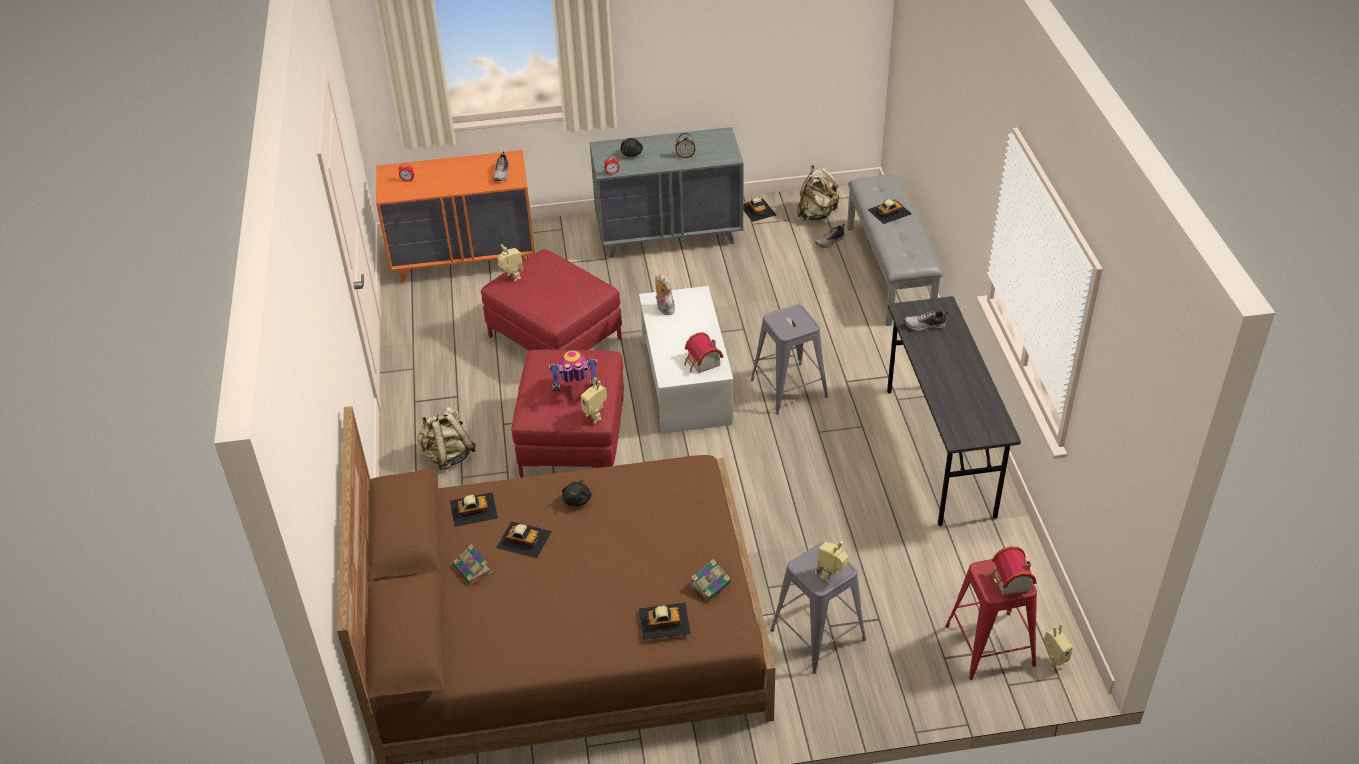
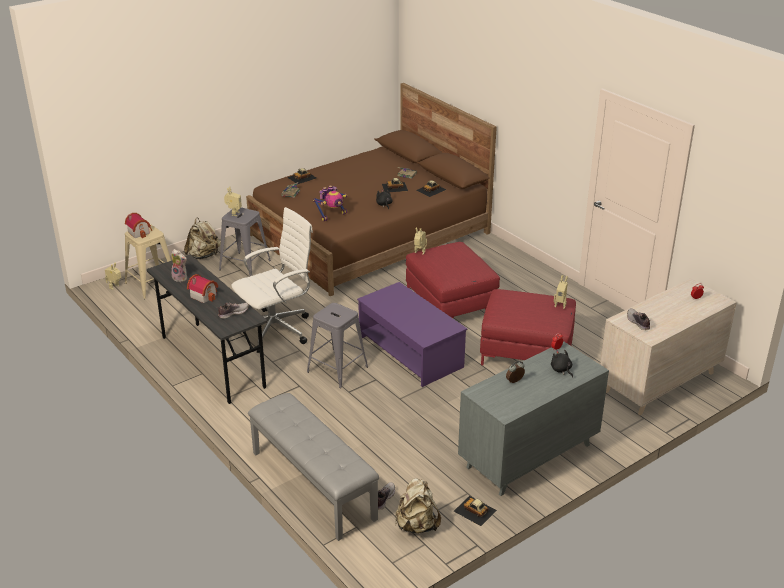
camera: 150 degrees right, 10 degrees down
(447, 456) = (511, 276): beige backpack -> beige backpack (203, 256)
(464, 258) = (659, 383): orange dresser -> beige dresser
(575, 391) = (443, 259): toy robot -> toy robot (332, 215)
(664, 309) = (439, 323): plush toy -> plush toy (181, 278)
(686, 382) = (410, 352): white coffee table -> purple coffee table
(702, 363) = (383, 300): toy house -> toy house (204, 295)
(831, 476) = (277, 329): none -> white office chair
(889, 211) = (319, 444): toy car -> none
(990, 645) = (151, 284): red stool -> beige stool

